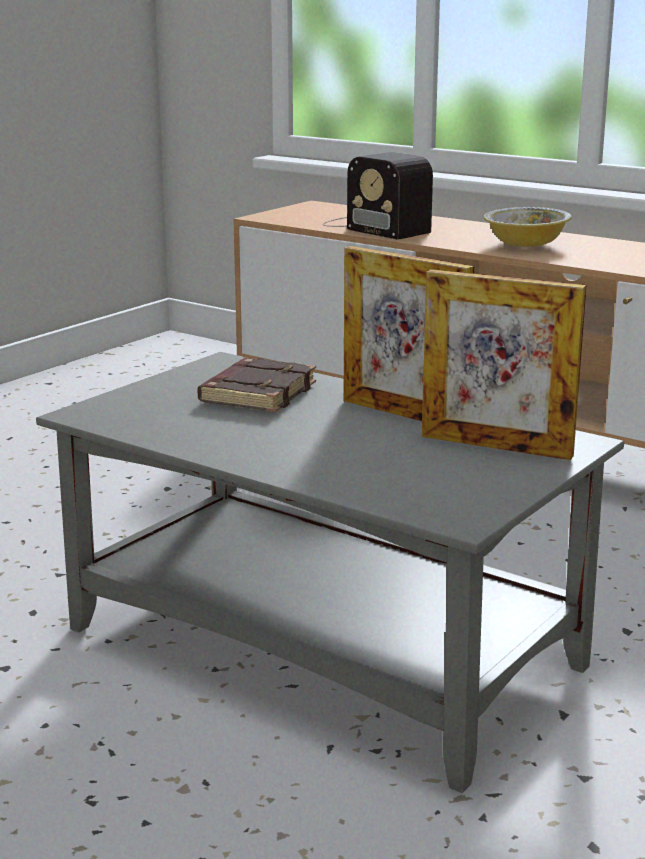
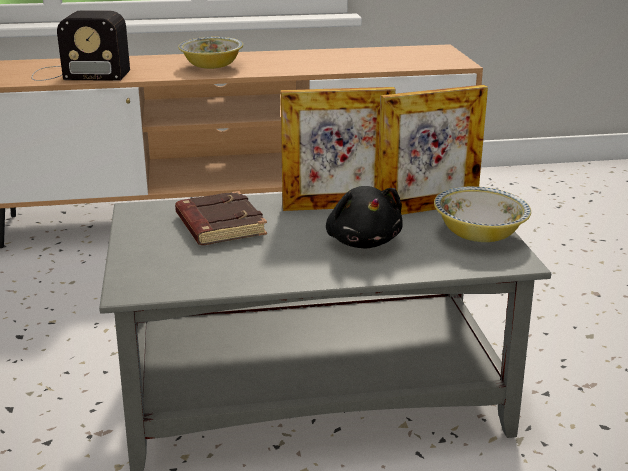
camera: 45 degrees left, 5 degrees up
(351, 449) = (363, 241): none -> black plush toy
(488, 486) = (479, 235): none -> bowl

